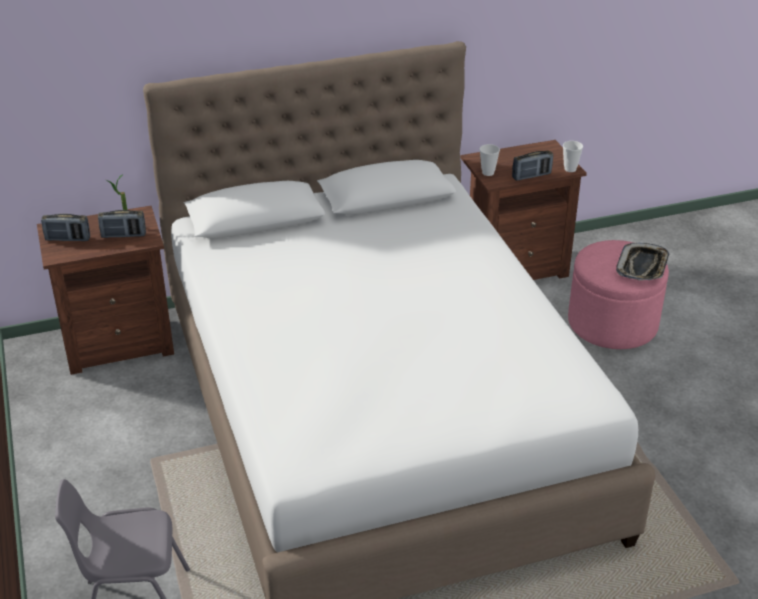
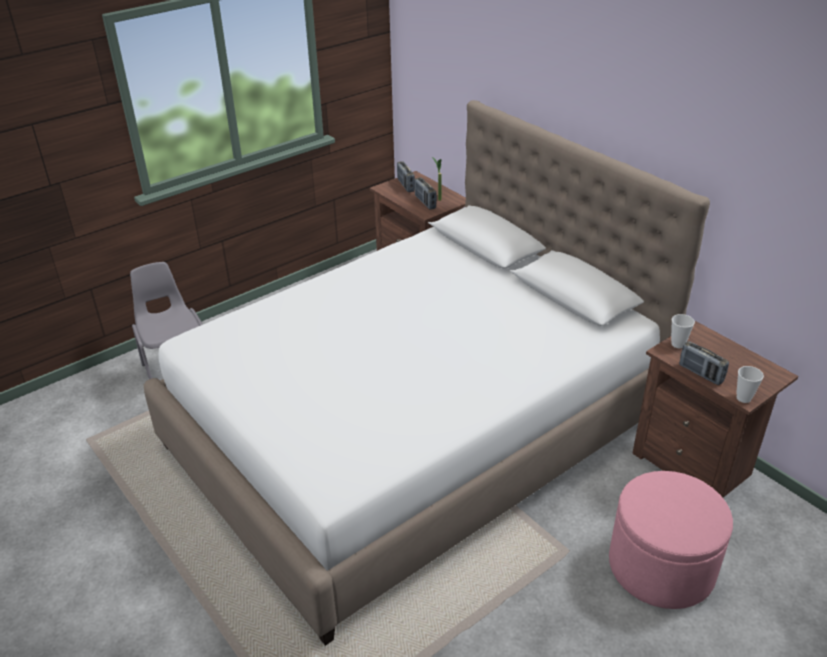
camera: 70 degrees right, 0 degrees up
(642, 266) = (680, 526): tray -> none

